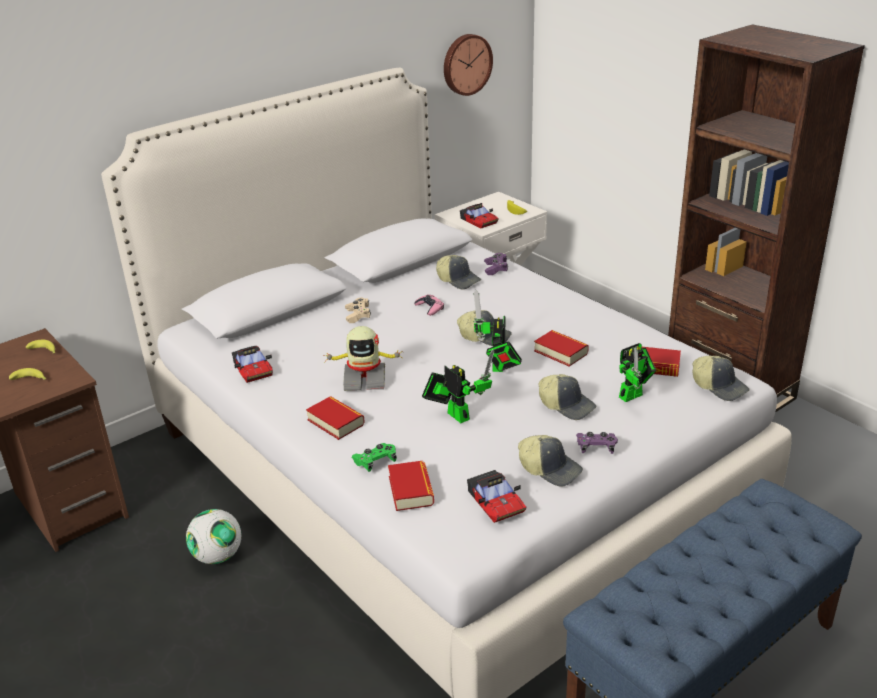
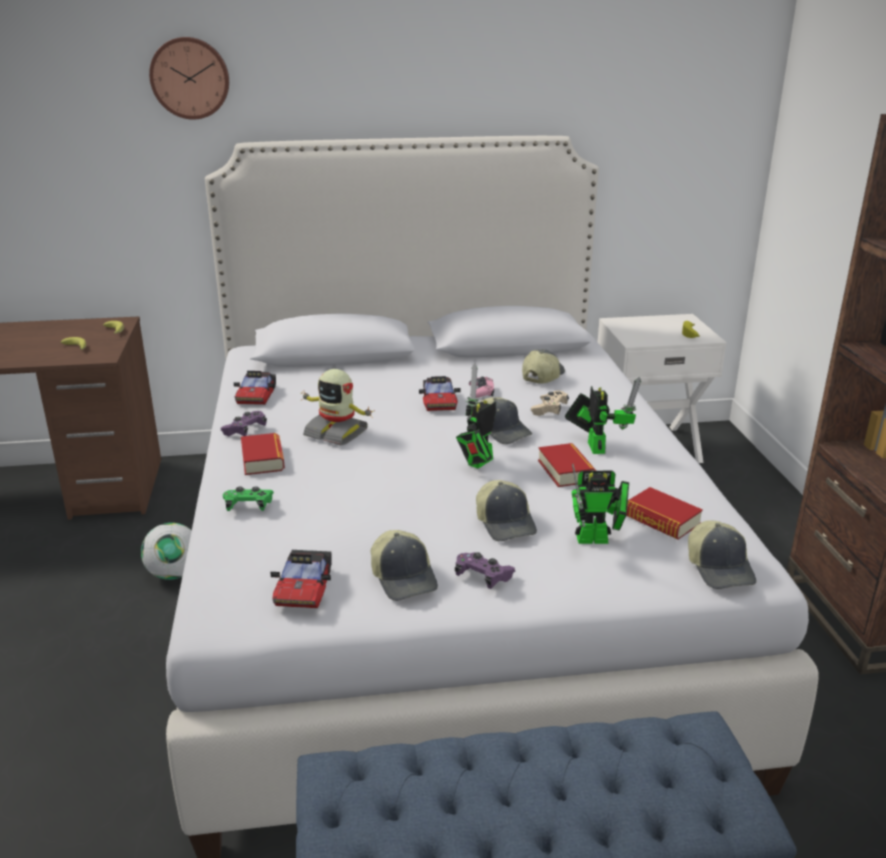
camera: 30 degrees right, 5 degrees down
(358, 315) = (404, 379): beige game controller -> beige game controller (549, 410)
(411, 490) = (243, 543): book -> none
(456, 414) = (376, 490): toy robot -> toy robot (595, 446)
(458, 280) = (542, 375): cap -> cap turned 135 degrees counterclockwise
(466, 64) = (668, 153): wall clock -> wall clock (190, 78)
(479, 221) = (638, 333): toy car -> toy car (439, 401)
(496, 269) = (594, 376): purple game controller -> purple game controller (245, 431)

